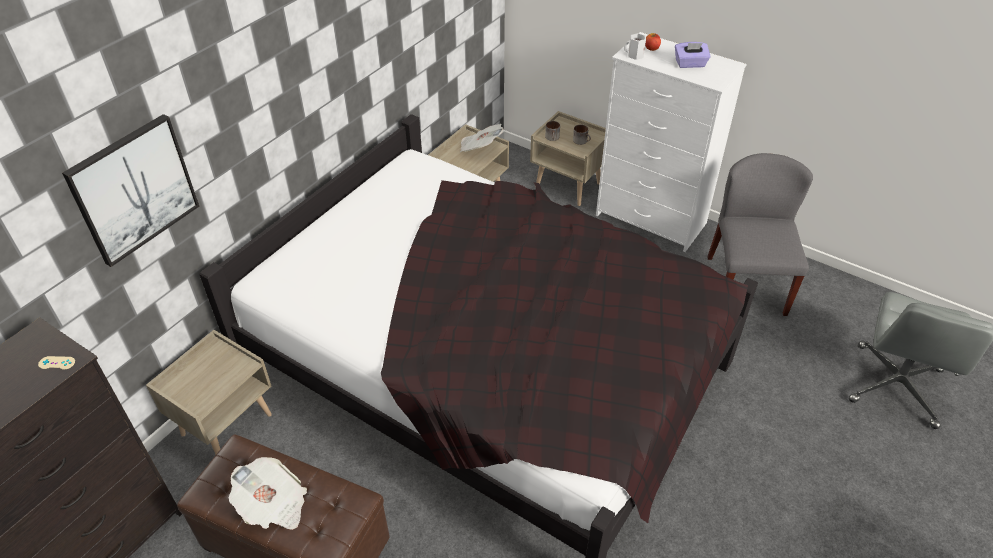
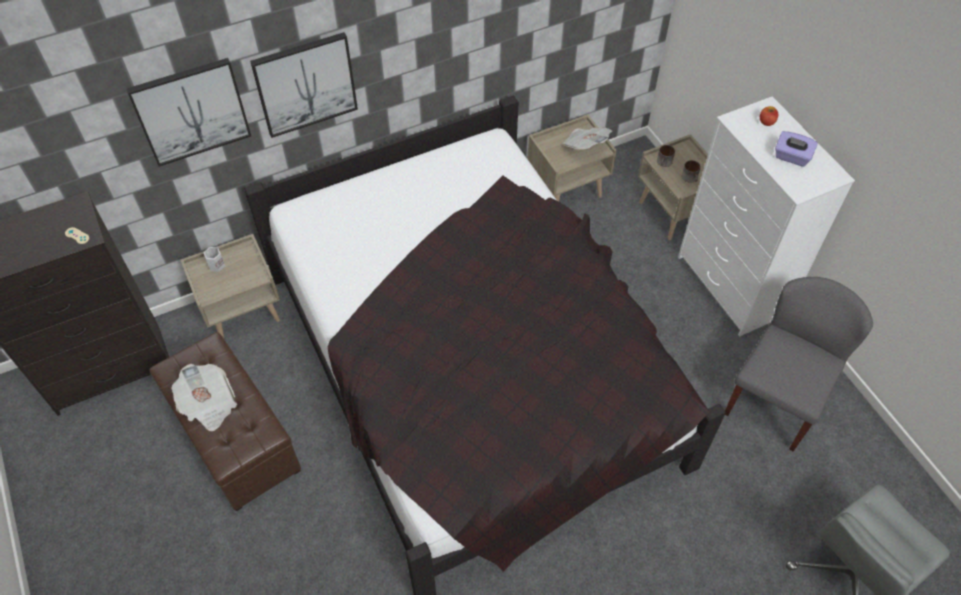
camera: 30 degrees right, 10 degrees up
(239, 134) = (305, 84): none -> picture
(635, 55) = (741, 124): white mug -> white mug (215, 265)

